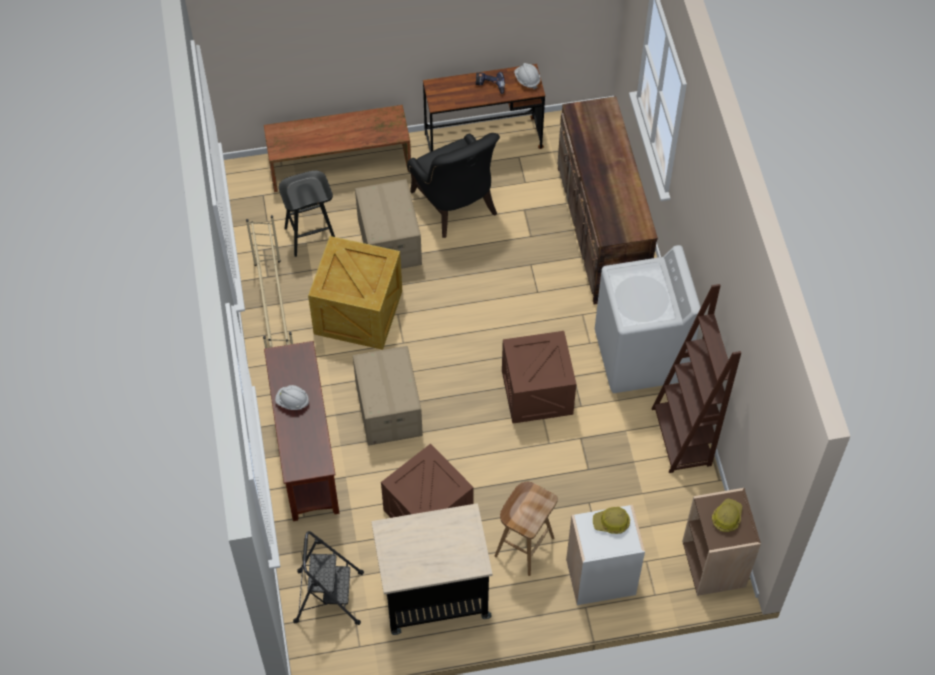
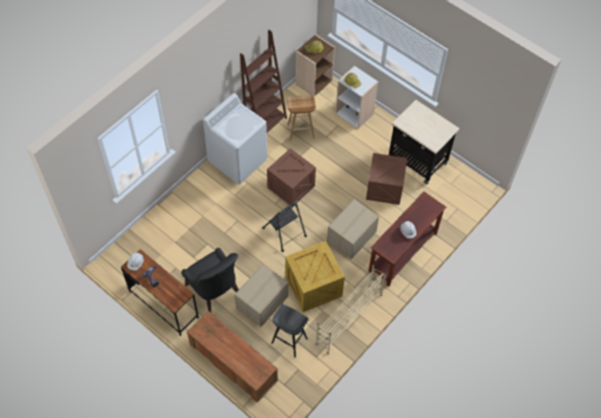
camera: 130 degrees left, 0 degrees up
(326, 596) = (454, 198): black step ladder -> black step ladder (285, 232)
(455, 203) = (214, 289): black chair -> black chair turned 120 degrees clockwise
(524, 546) = (366, 146): brown stool -> brown stool (300, 131)
(600, 232) = (181, 217): brown cabinet -> none

